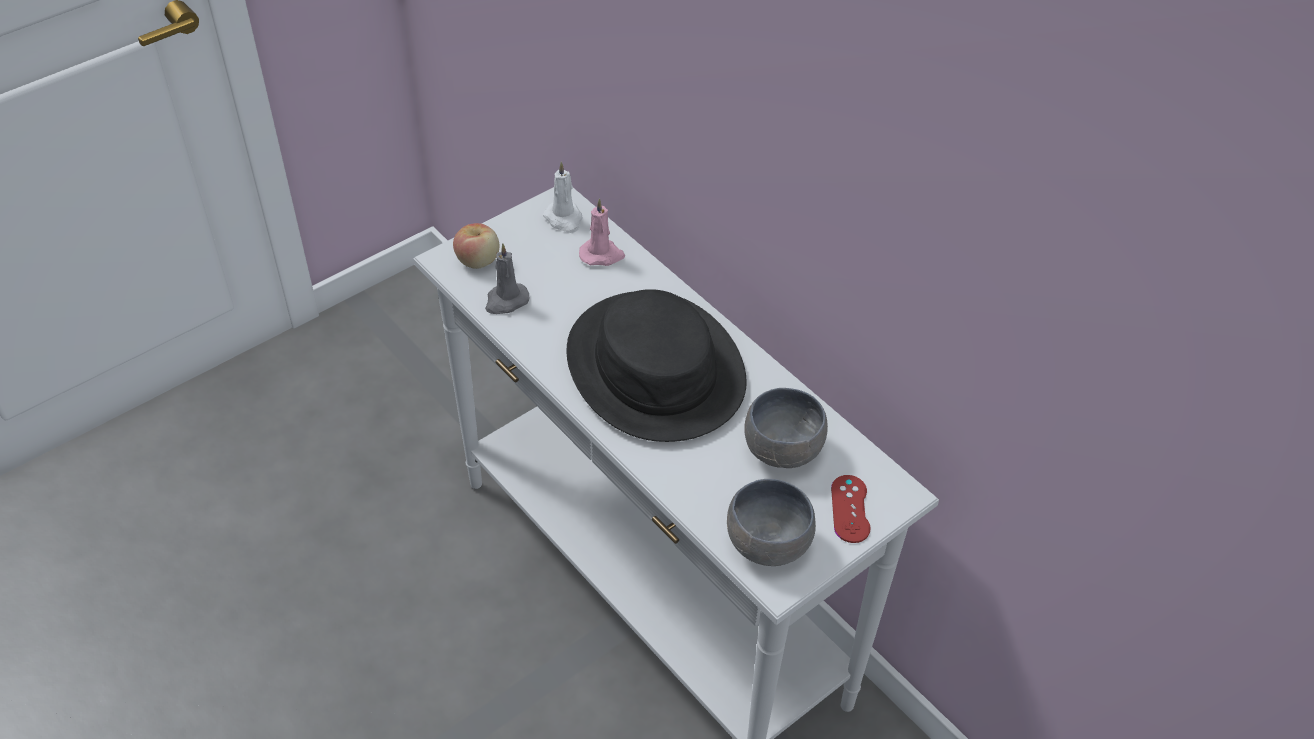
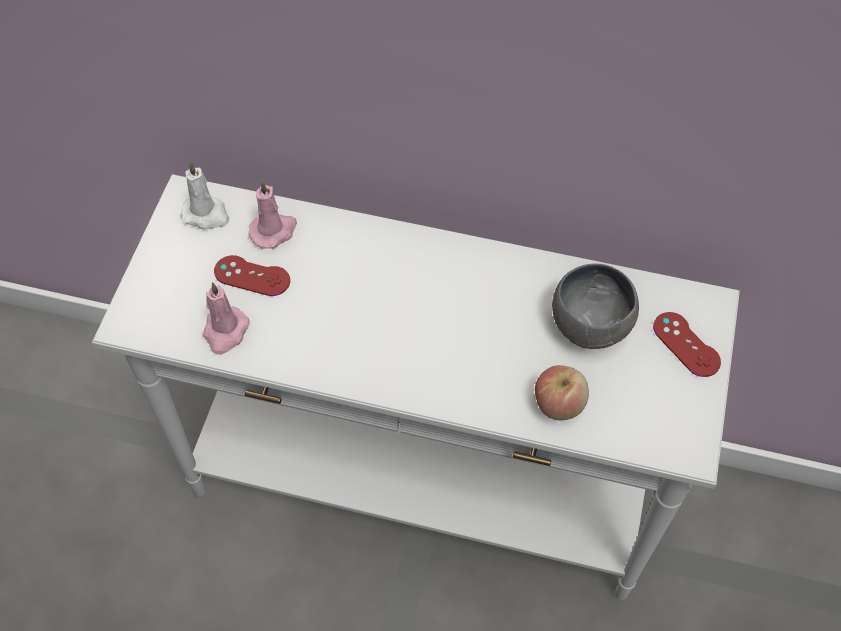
camera: 35 degrees left, 10 degrees up
(478, 260) = (161, 306): apple -> apple (559, 404)
(506, 301) = (225, 332): grey candle -> pink candle
(558, 275) = (252, 276): none -> red game controller
(656, 368) = (420, 314): black hat -> none
(771, 544) = (655, 419): grey bowl -> none

